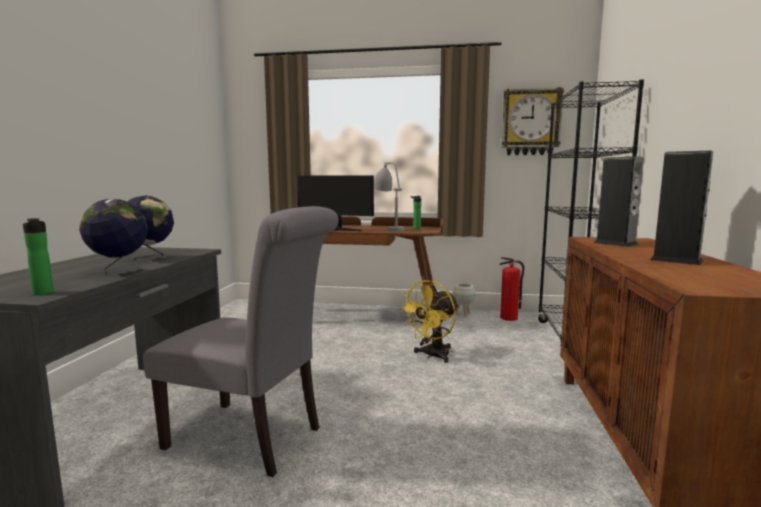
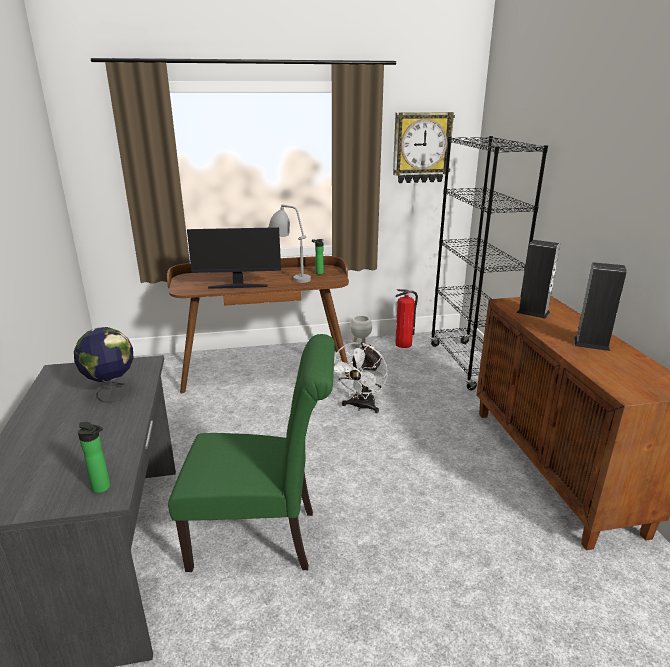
camera: 20 degrees left, 15 degrees up
(119, 272) = (122, 430): globe -> none
(252, 439) = (263, 538): grey chair -> green chair
(432, 356) = (361, 407): yellow fan -> white fan

